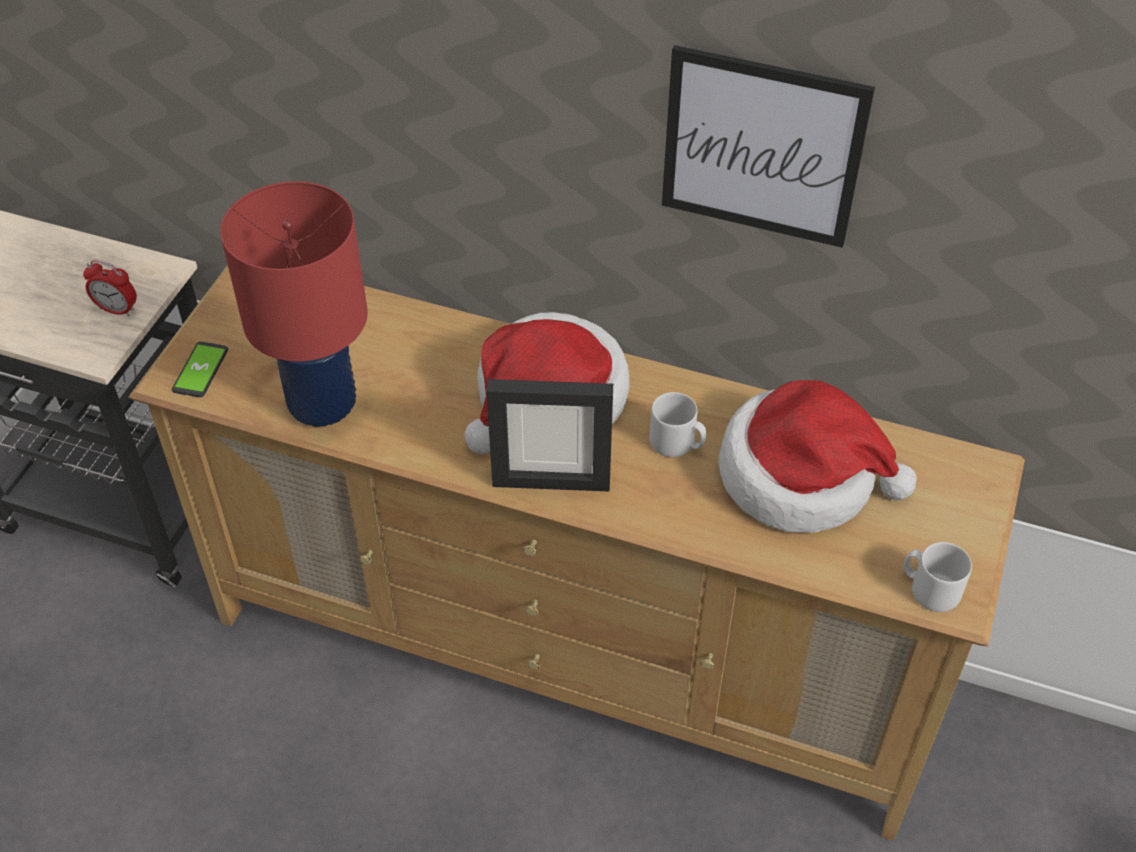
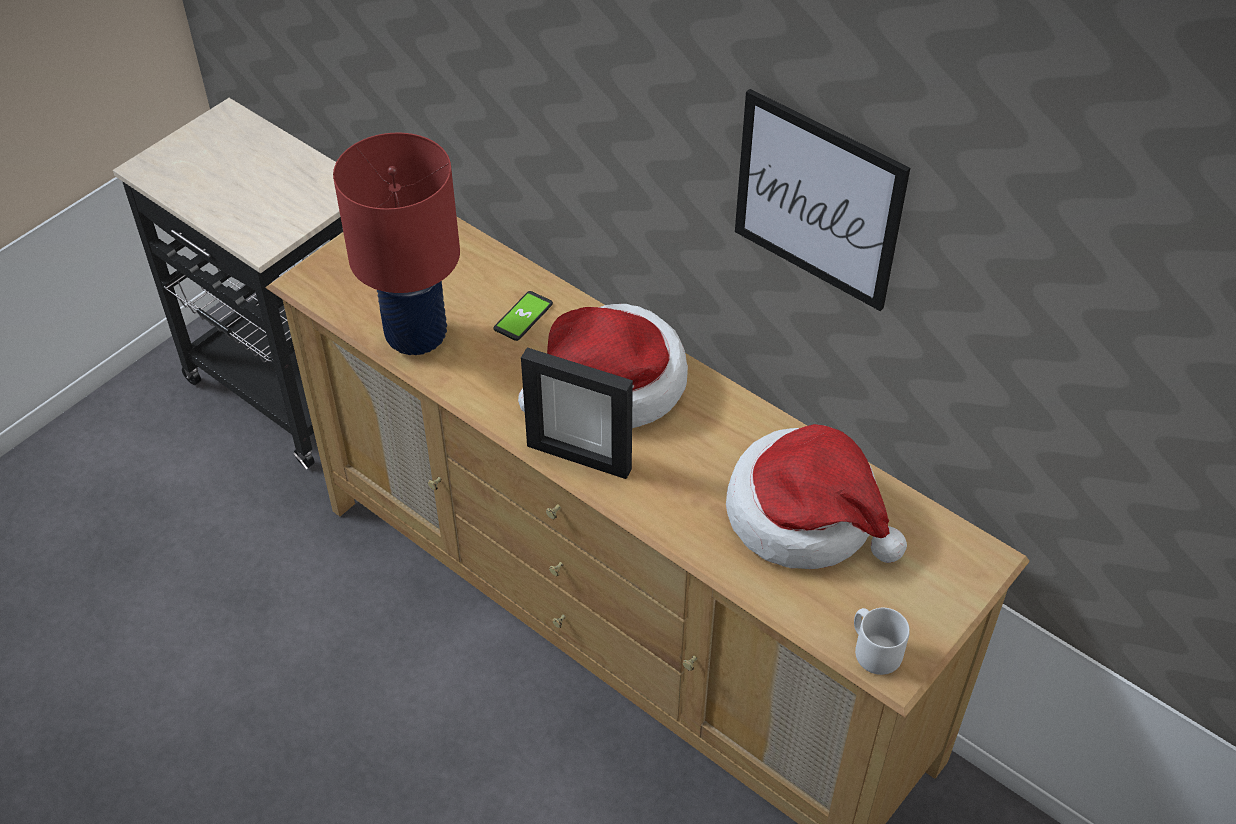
camera: 20 degrees right, 0 degrees up
(117, 309) = (293, 211): alarm clock -> none
(200, 370) = (331, 280): phone -> phone (523, 317)
(677, 443) = (707, 454): grey mug -> none

